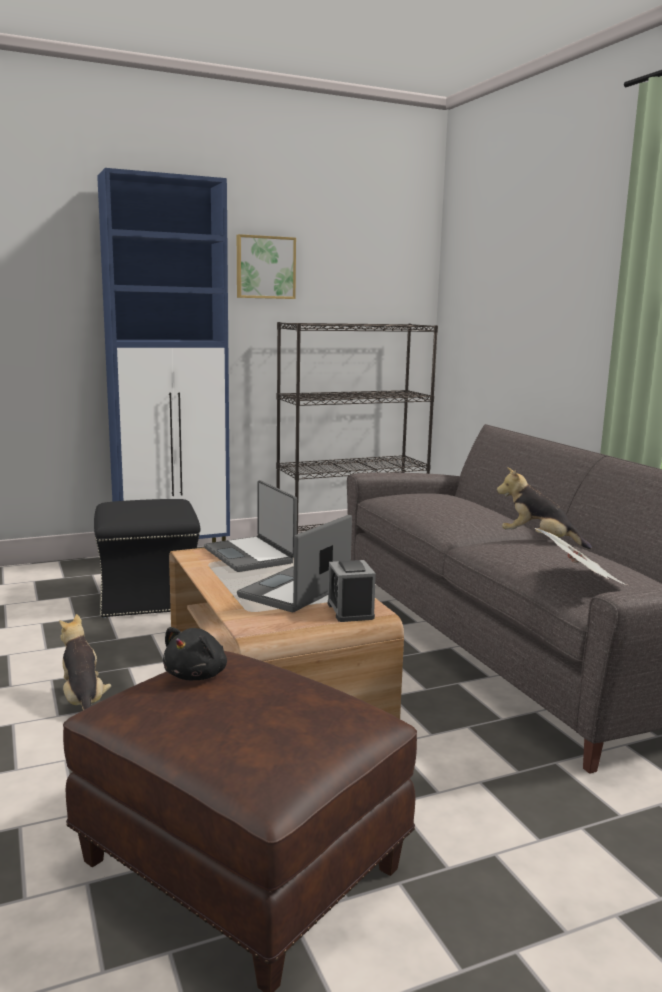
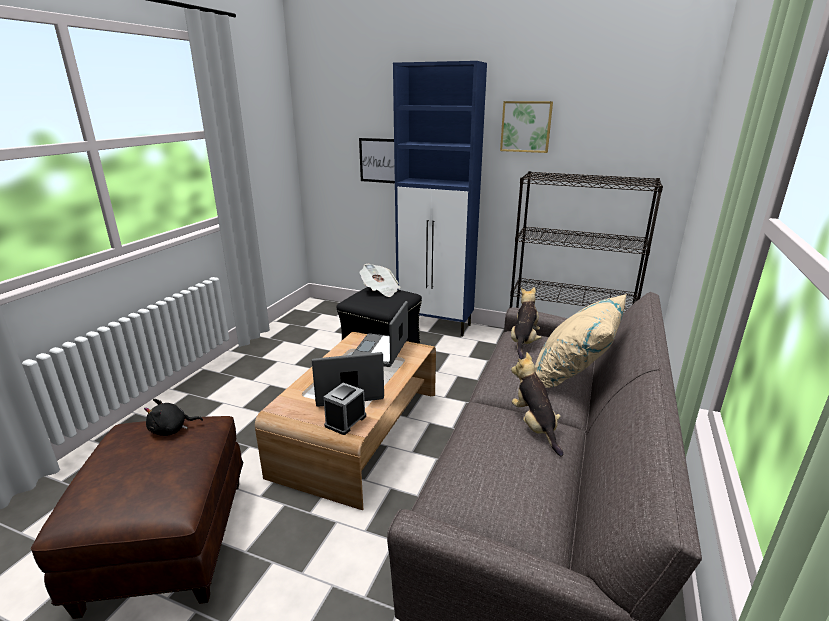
camera: 45 degrees right, 10 degrees up
(50, 316) = (379, 160): none -> picture
(84, 702) = (261, 405): plush toy -> plush toy (524, 342)
(493, 507) = (573, 375): none -> beige pillow
(578, 580) = (458, 483): newspaper -> newspaper (380, 290)

